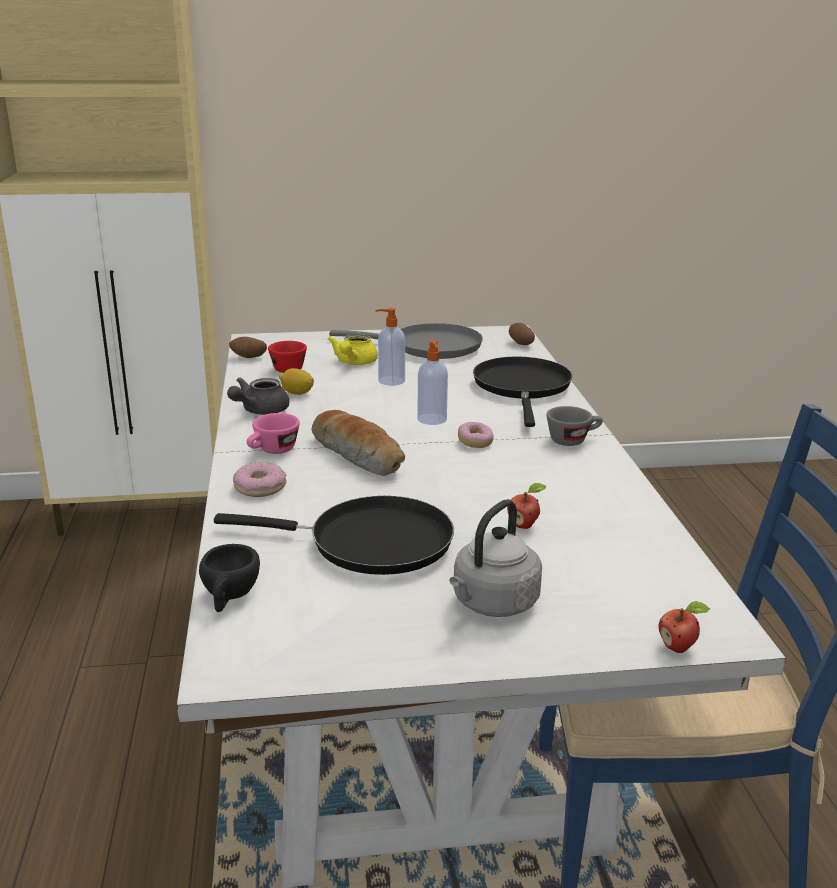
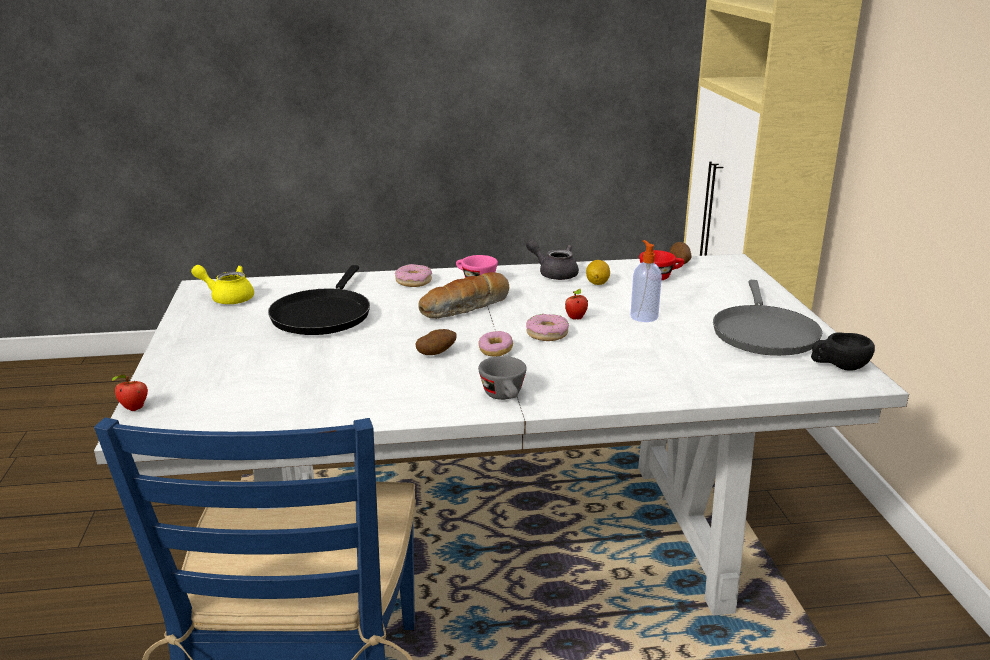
camera: 90 degrees right, 0 degrees up
(229, 598) = (271, 283): black cup -> black cup (839, 366)
(354, 363) = (688, 301): yellow teapot -> yellow teapot (228, 298)
(432, 420) = (547, 334): soap dispenser -> donut
(492, 604) = (225, 350): grey kettle -> none
(520, 344) = (812, 384): potato -> potato (436, 354)
(522, 387) = (651, 378): black frying pan -> none
(524, 525) = (331, 365): apple -> apple (576, 318)

